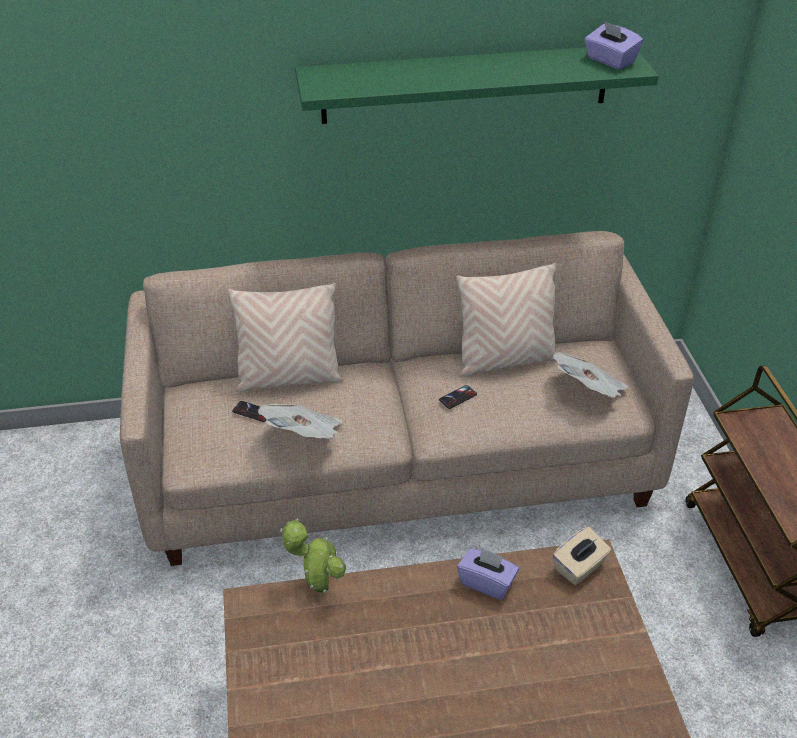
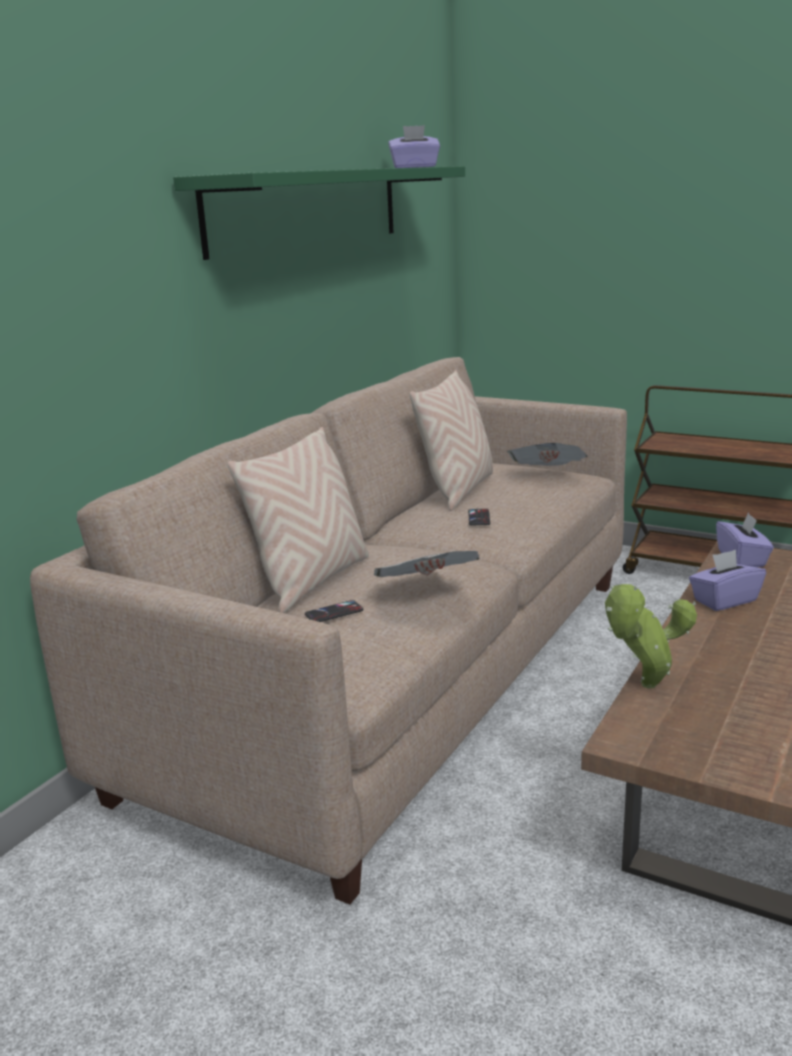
camera: 50 degrees left, 20 degrees down
(579, 567) = (742, 559): beige tissue box -> purple tissue box

